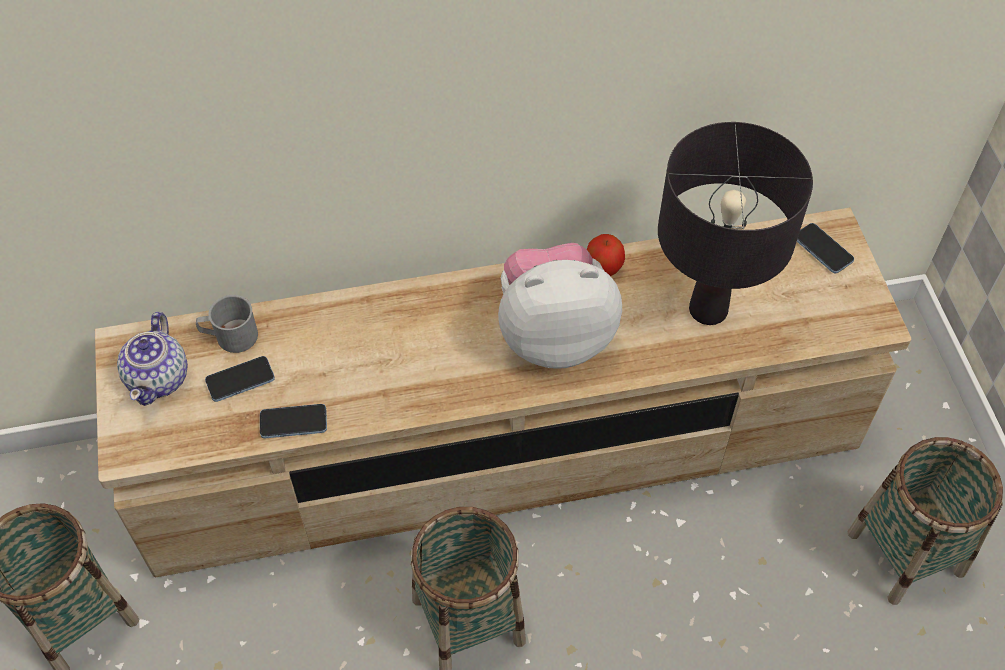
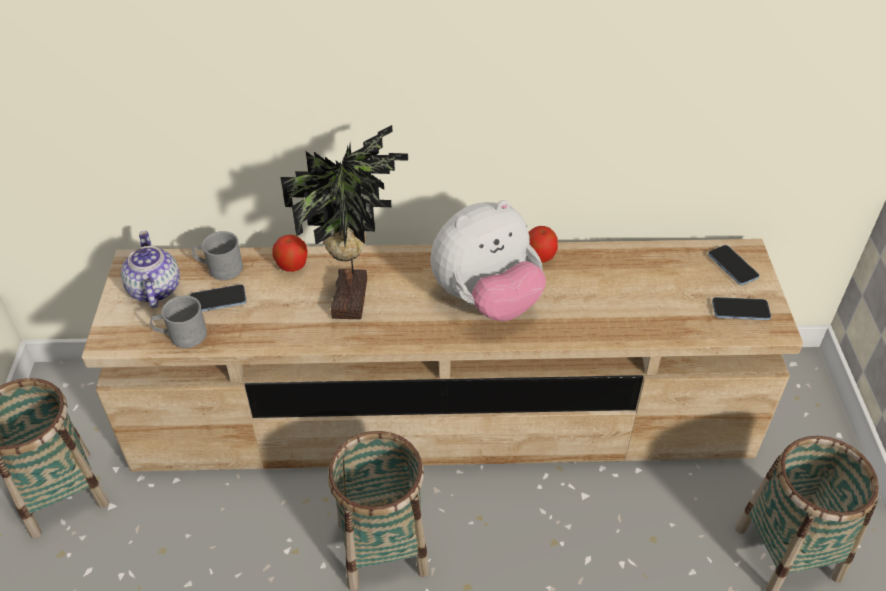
camera: 10 degrees right, 10 degrees down
(159, 378) = (154, 290): teapot -> teapot turned 150 degrees clockwise
(210, 433) = (181, 335): none -> grey mug
(293, 422) = (252, 336): phone -> phone (740, 310)
(316, 321) = (292, 266): none -> apple
(400, 353) = (354, 298): none -> potted plant
(554, 334) = (486, 300): plush toy -> plush toy turned 150 degrees clockwise
(707, 309) = (623, 298): black table lamp -> none

